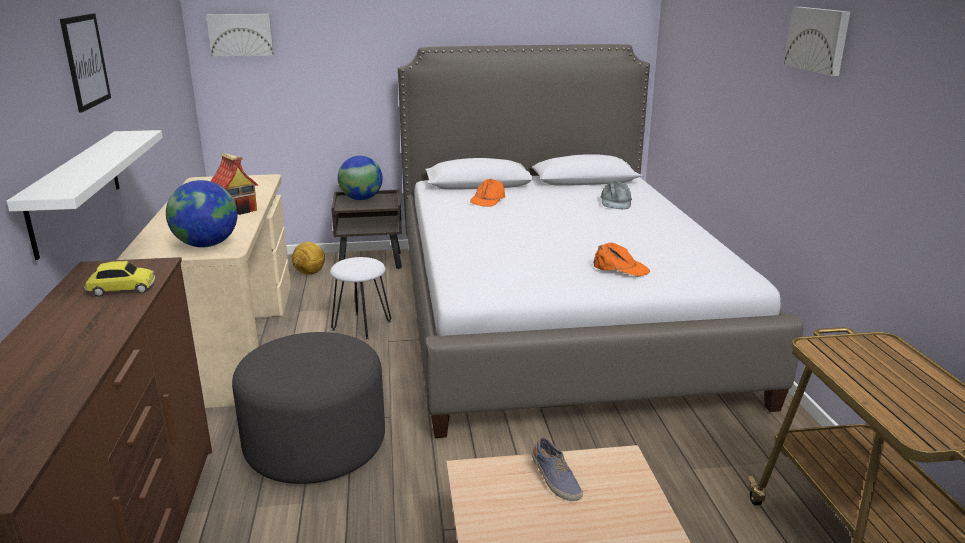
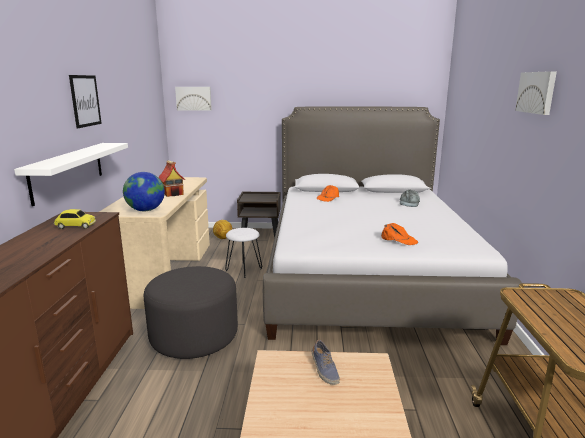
camera: 10 degrees right, 5 degrees down
(361, 199) = (256, 196): globe -> none

